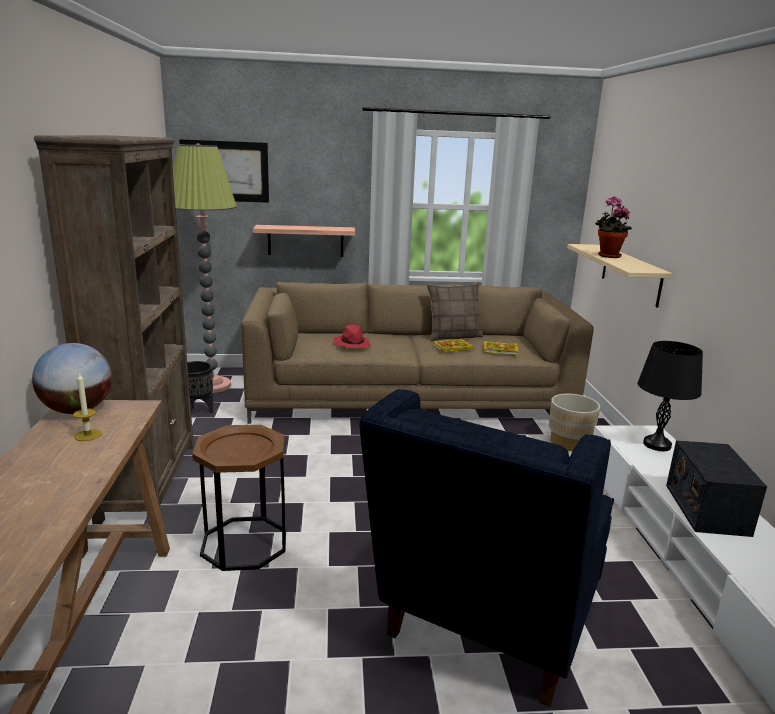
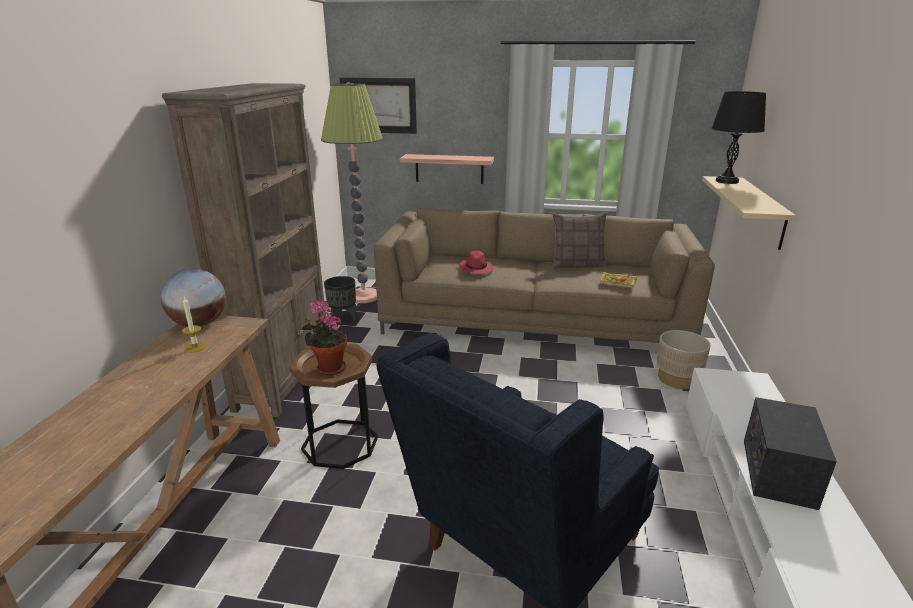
camera: 15 degrees right, 5 degrees up
(451, 348) = (569, 277): book -> none
(607, 256) = (735, 192): potted plant -> potted plant (329, 368)
(657, 445) = (754, 395): black table lamp -> black table lamp (727, 181)

